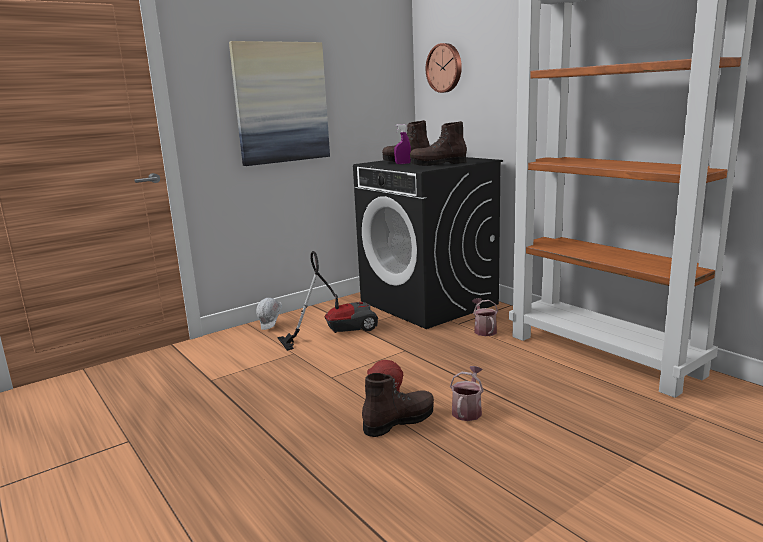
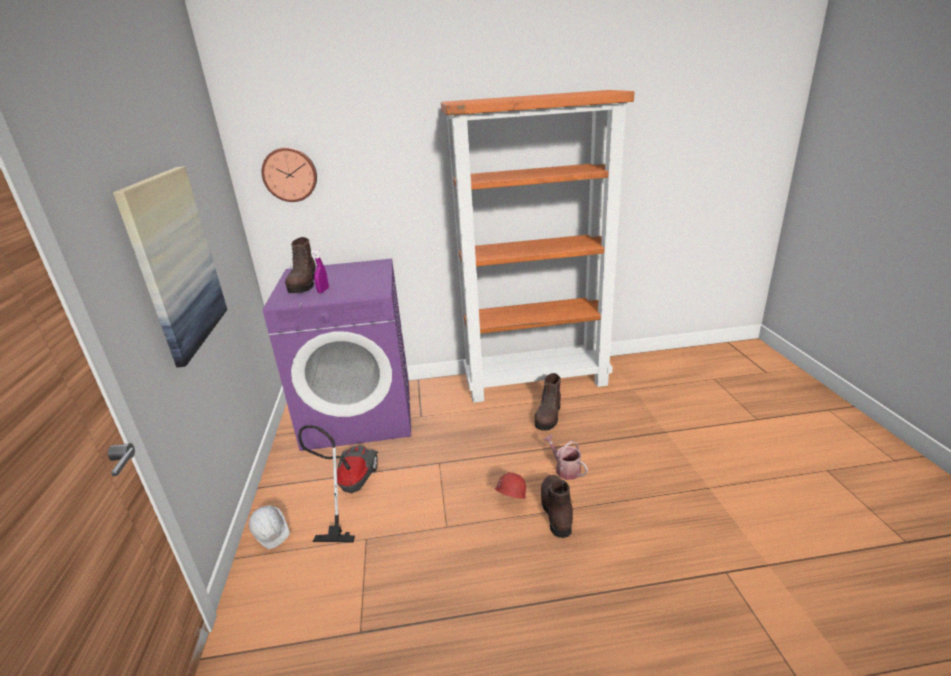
camera: 60 degrees left, 10 degrees up
(429, 303) = (360, 414): black washing machine -> purple washing machine
(438, 164) = (363, 281): brown boot -> brown boot (548, 417)
(484, 330) = (447, 409): watering can -> none

